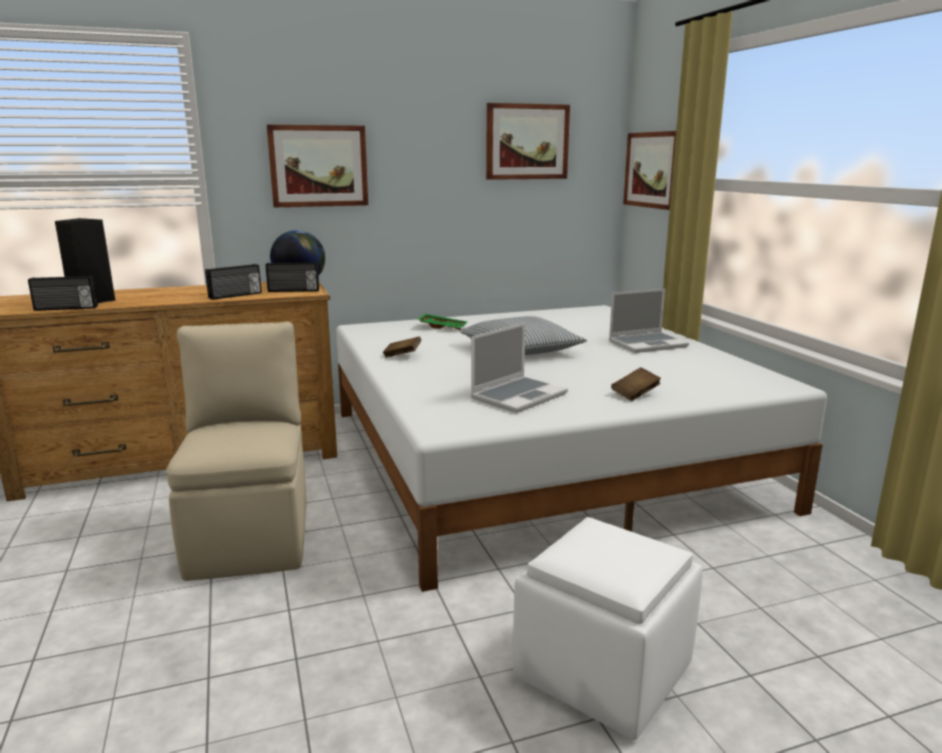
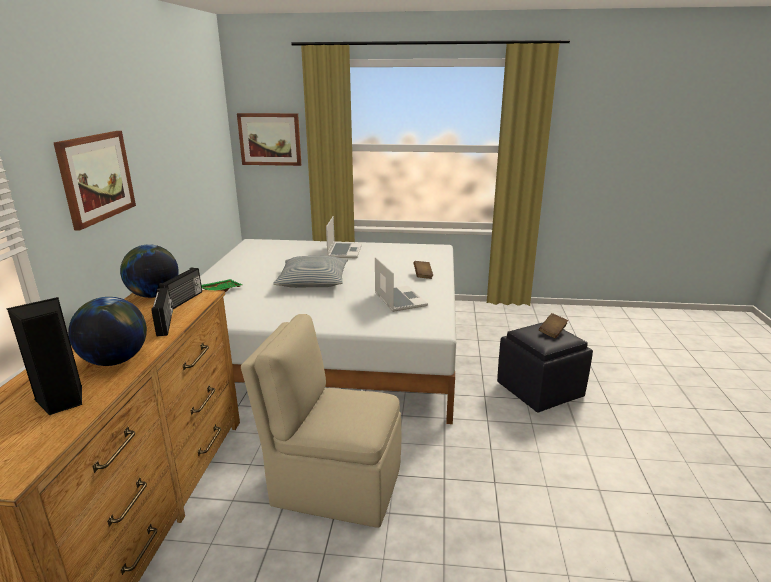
camera: 65 degrees left, 5 degrees up
(66, 308) = (84, 416): radio -> none
(158, 298) = (115, 360): none -> globe
(402, 356) = (277, 315): brown book -> brown book (552, 332)
(527, 142) = (195, 127): picture -> none
(601, 672) = (539, 391): white ottoman -> black ottoman

